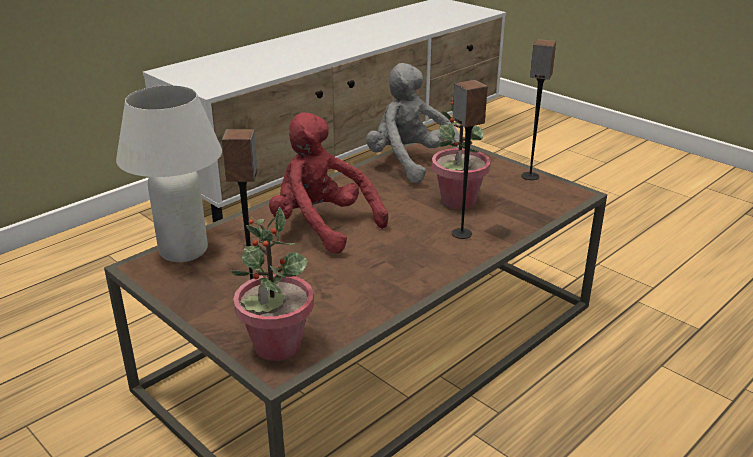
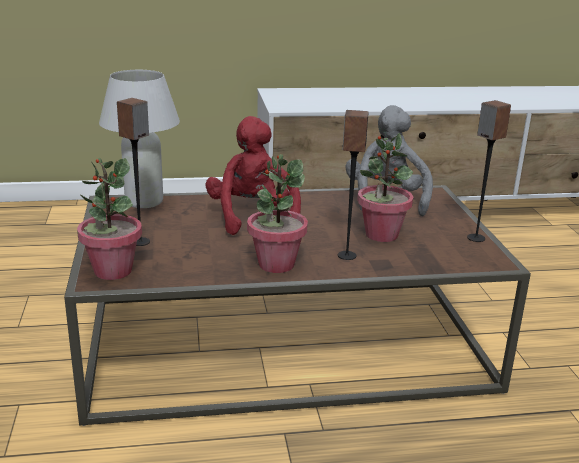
camera: 35 degrees right, 5 degrees down
(418, 268) = (276, 264): none -> potted plant

